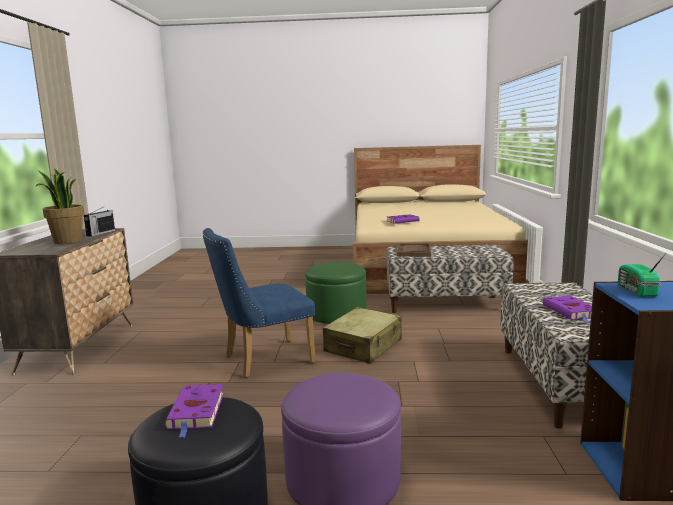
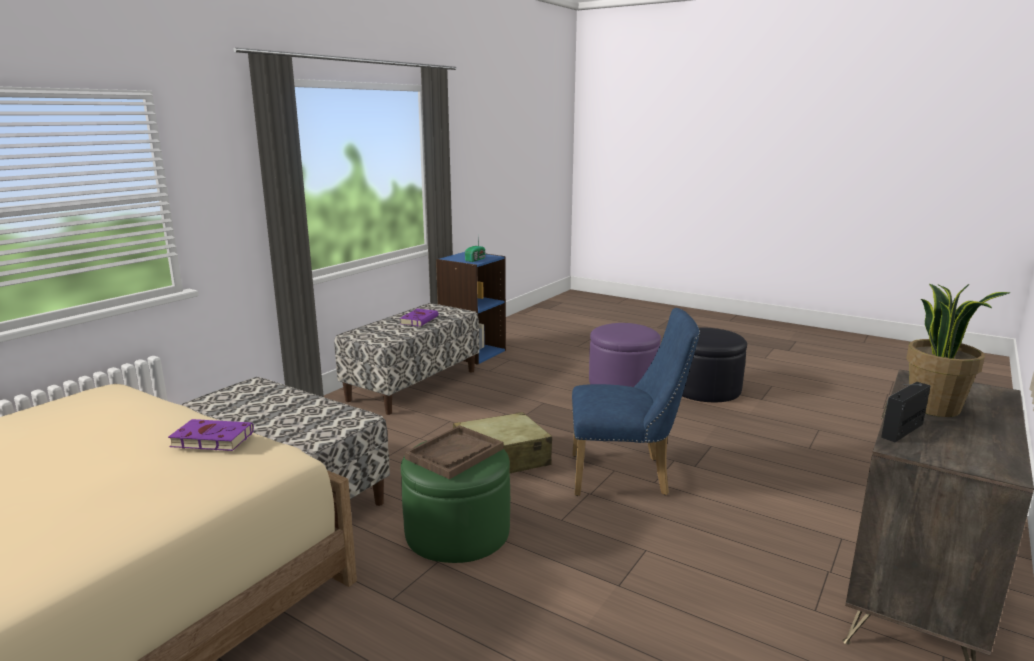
camera: 150 degrees left, 5 degrees up
(196, 412) = (710, 337): purple book -> none
(413, 251) = (318, 423): brown tray -> brown tray (454, 454)

